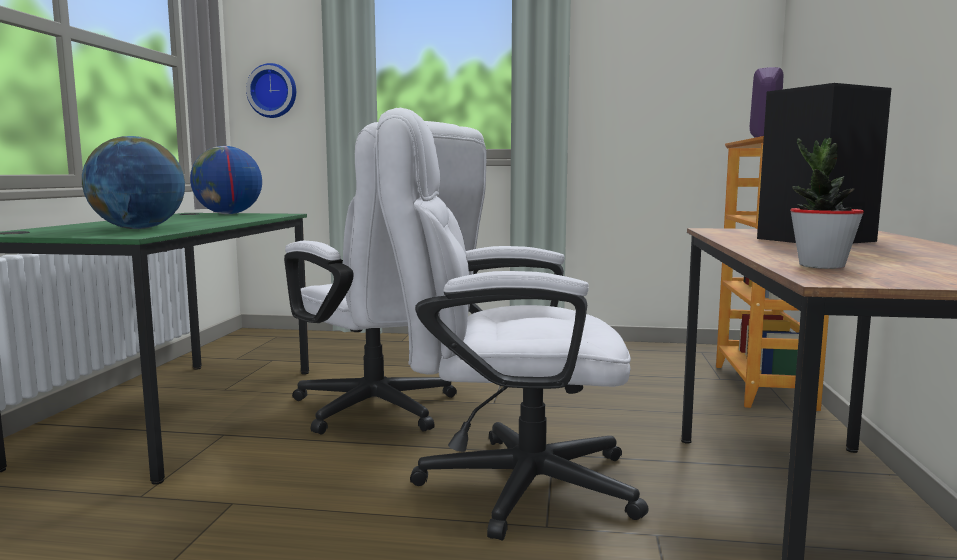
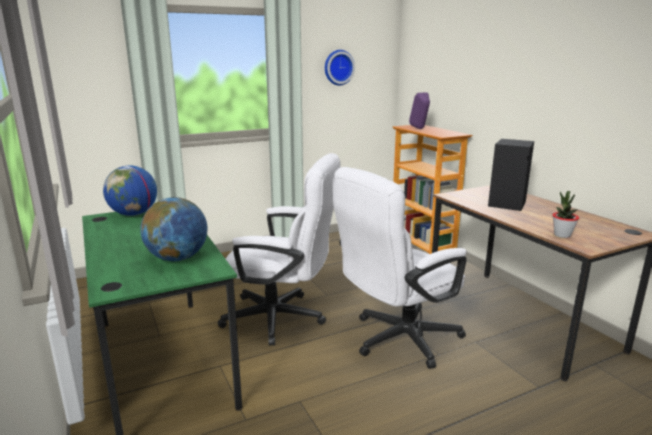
camera: 35 degrees left, 10 degrees up
(273, 91) = (79, 95): wall clock -> wall clock (338, 67)

